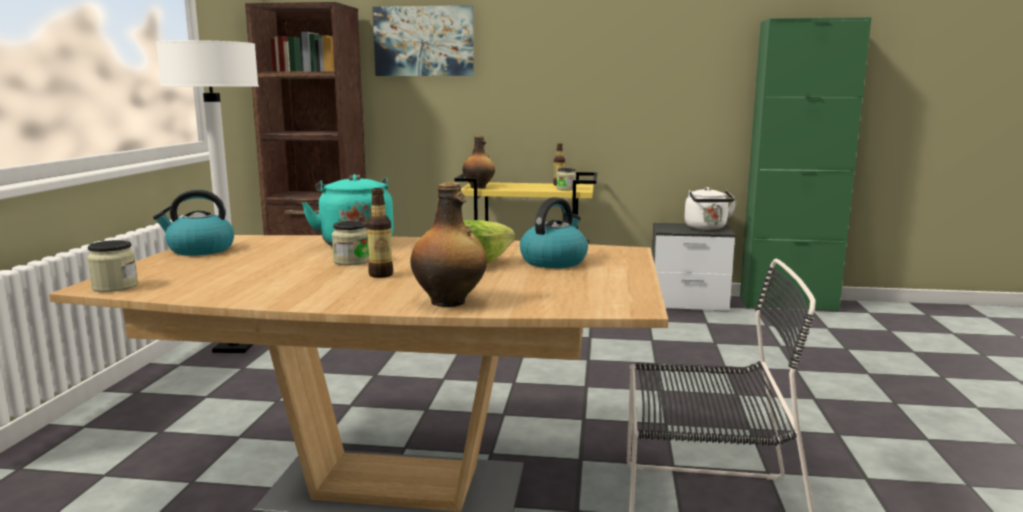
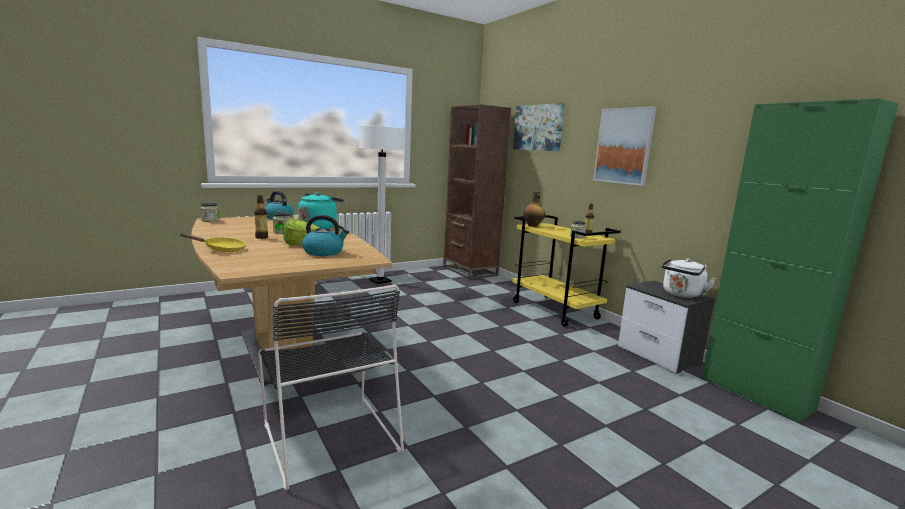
camera: 50 degrees right, 0 degrees up
(449, 302) = (221, 249): bottle -> yellow frying pan
(584, 65) = (624, 146): none -> picture

